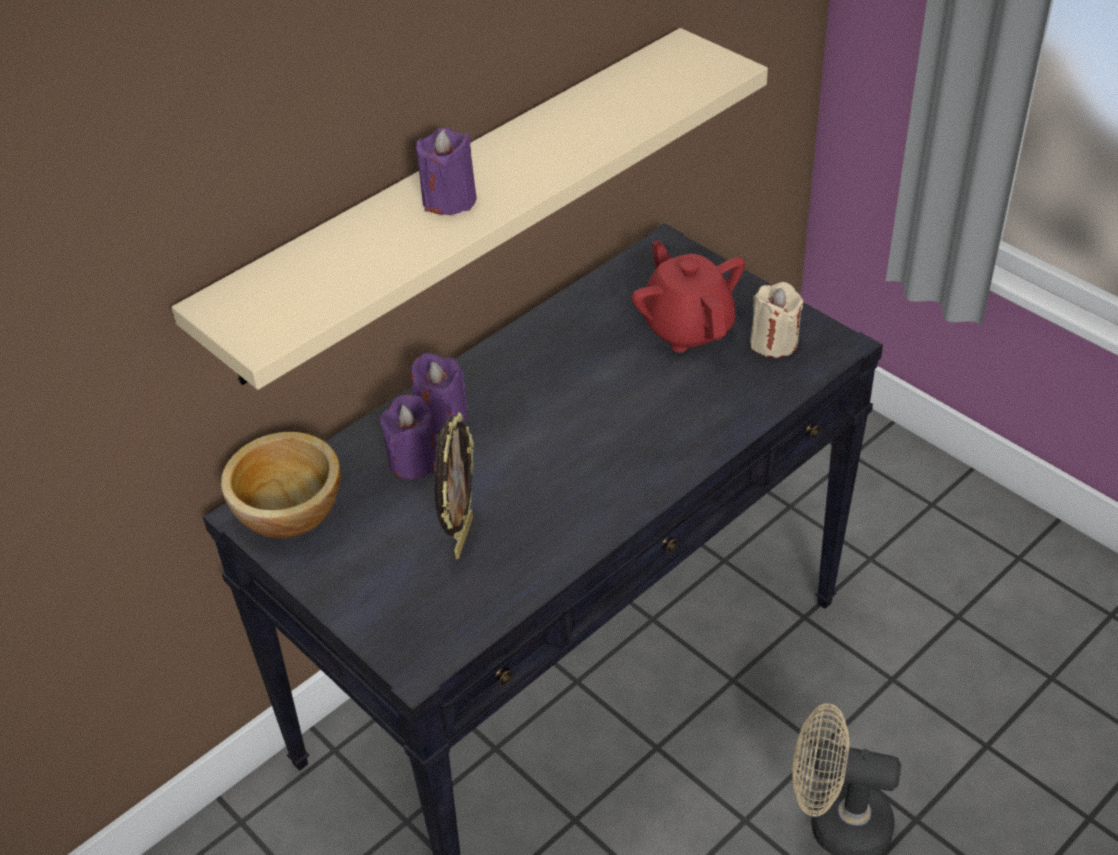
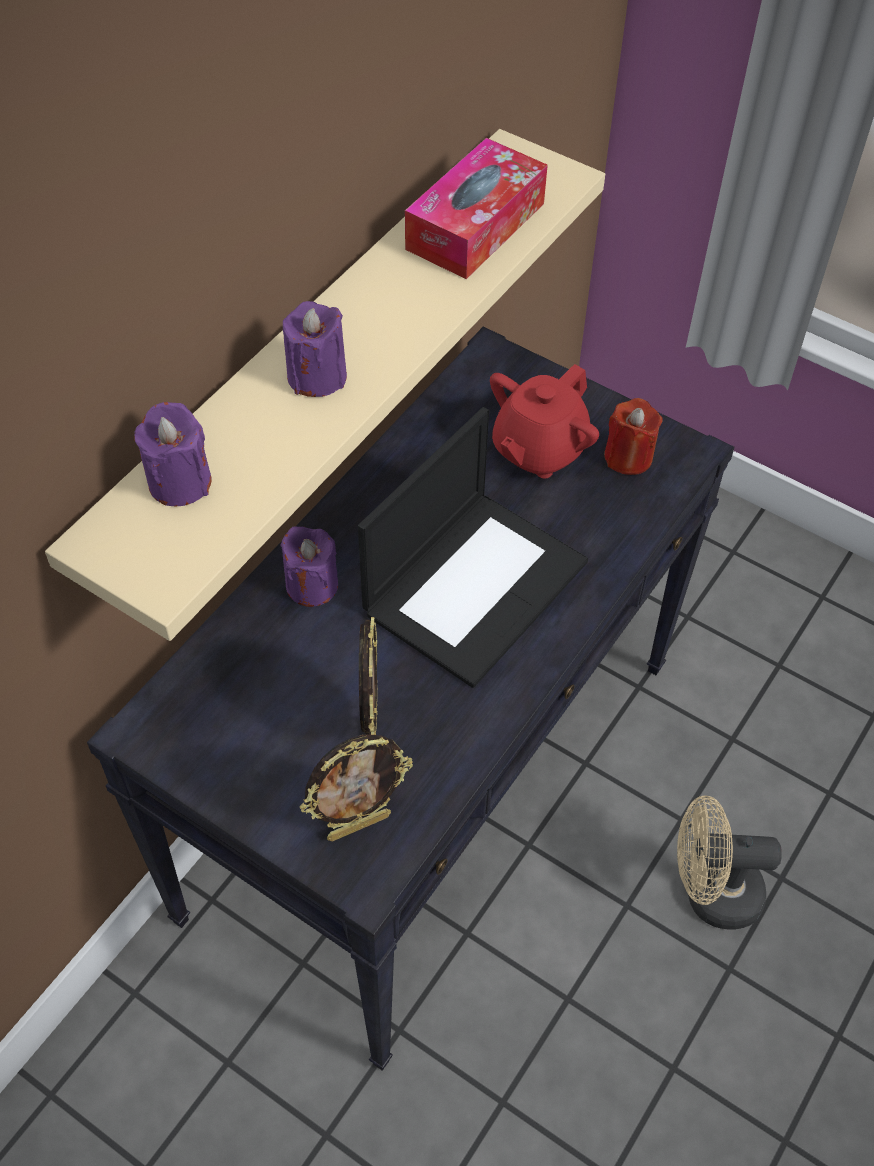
camera: 15 degrees left, 10 degrees up
(290, 510) = (181, 720): bowl -> none
(414, 461) = (297, 643): purple candle -> purple candle (179, 482)
(425, 616) = (358, 825): none -> picture frame
(594, 432) = (475, 584): none -> laptop
(632, 99) = (475, 226): none -> tissue box
(687, 328) = (538, 450): red teapot -> red teapot turned 105 degrees counterclockwise
(774, 342) = (628, 457): beige candle -> red candle

